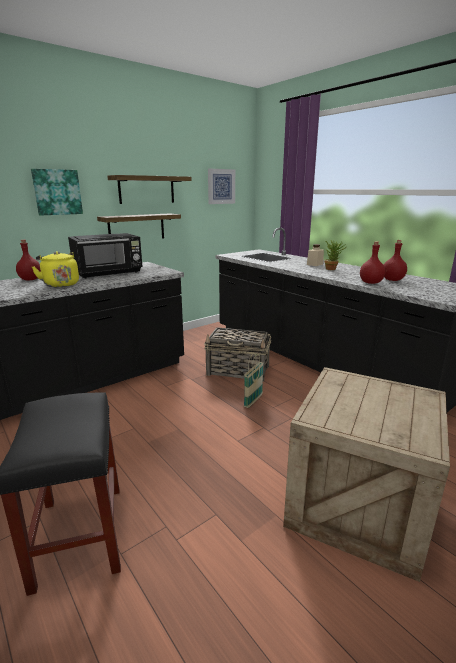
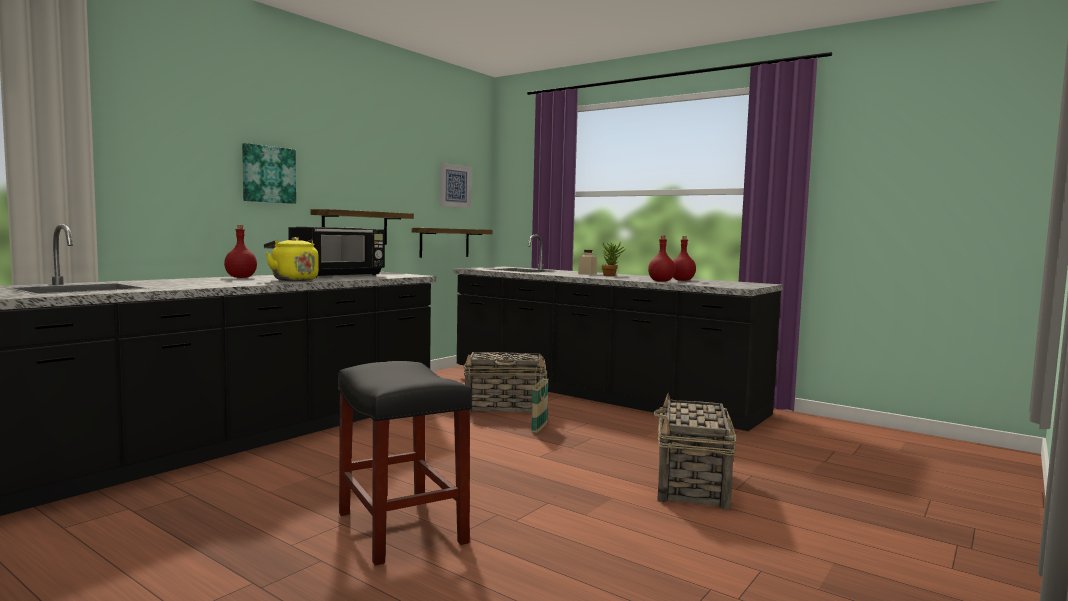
camera: 15 degrees left, 15 degrees down
(146, 189) = (370, 181): shelf -> shelf (444, 242)
(357, 506) = (692, 485): crate -> basket

